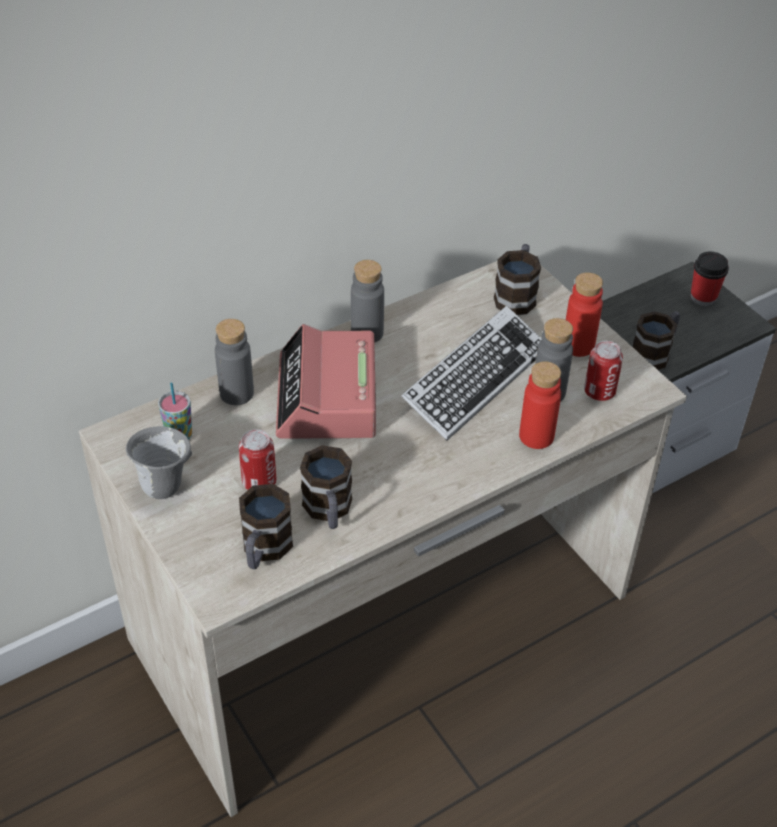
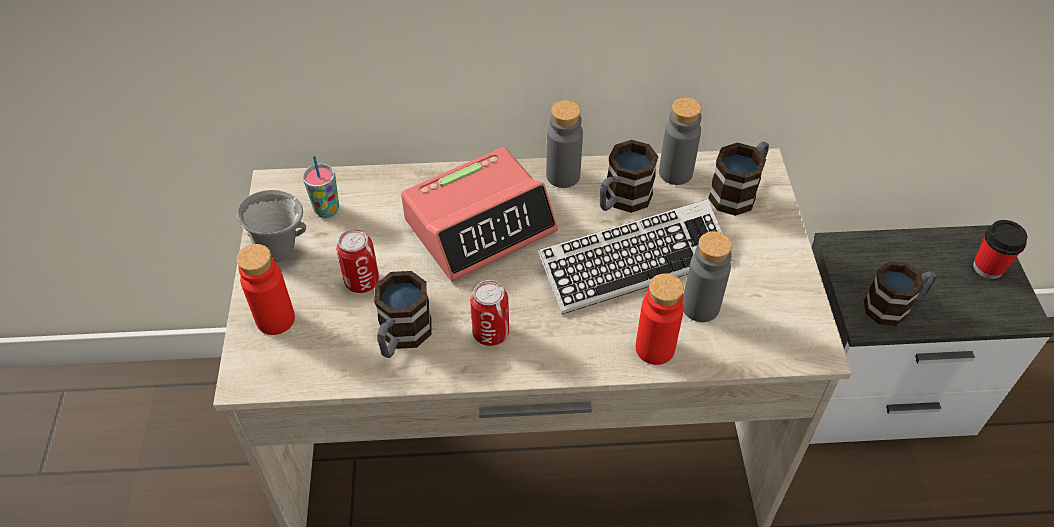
camera: 30 degrees right, 5 degrees up
(236, 393) = (404, 188): grey bottle -> grey bottle (675, 173)
(264, 550) = (318, 349): mug -> mug (622, 200)
(327, 398) = (480, 225): alarm clock -> alarm clock turned 150 degrees counterclockwise
(578, 345) = (766, 269): red bottle -> red bottle (275, 319)
(599, 392) = (755, 328): can -> can (491, 333)

